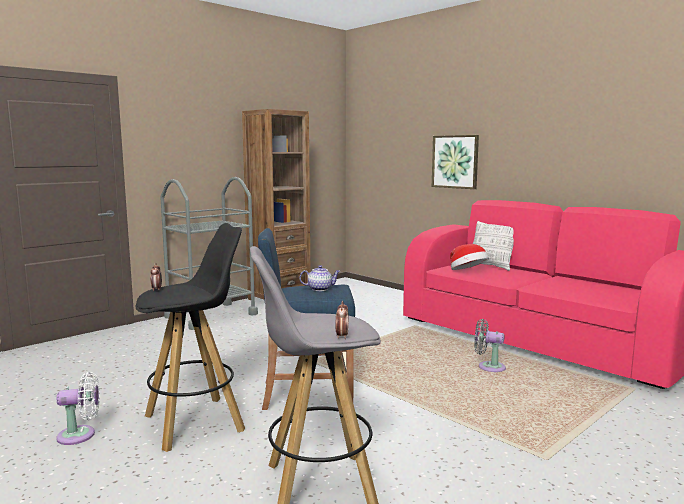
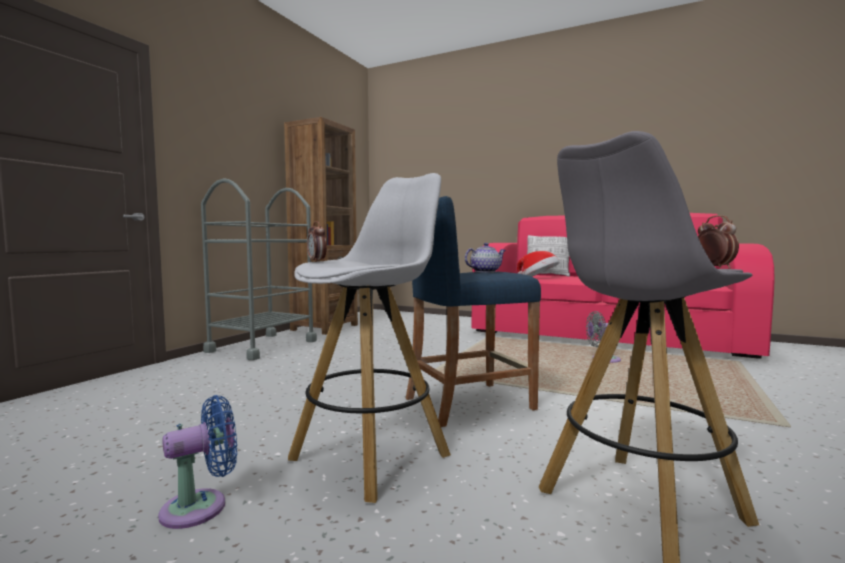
camera: 20 degrees left, 5 degrees down
(80, 435) = (201, 507): white fan -> blue fan
(196, 423) = (372, 456): black stool -> white stool
(455, 161) = (493, 185): picture -> none

